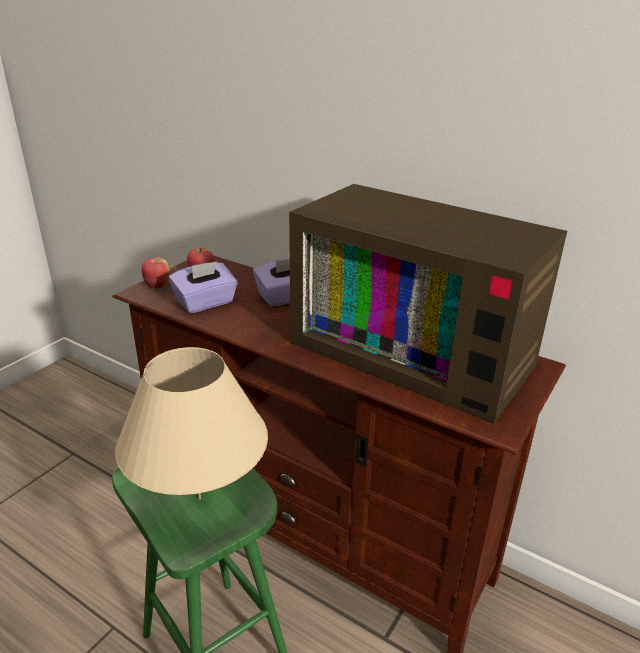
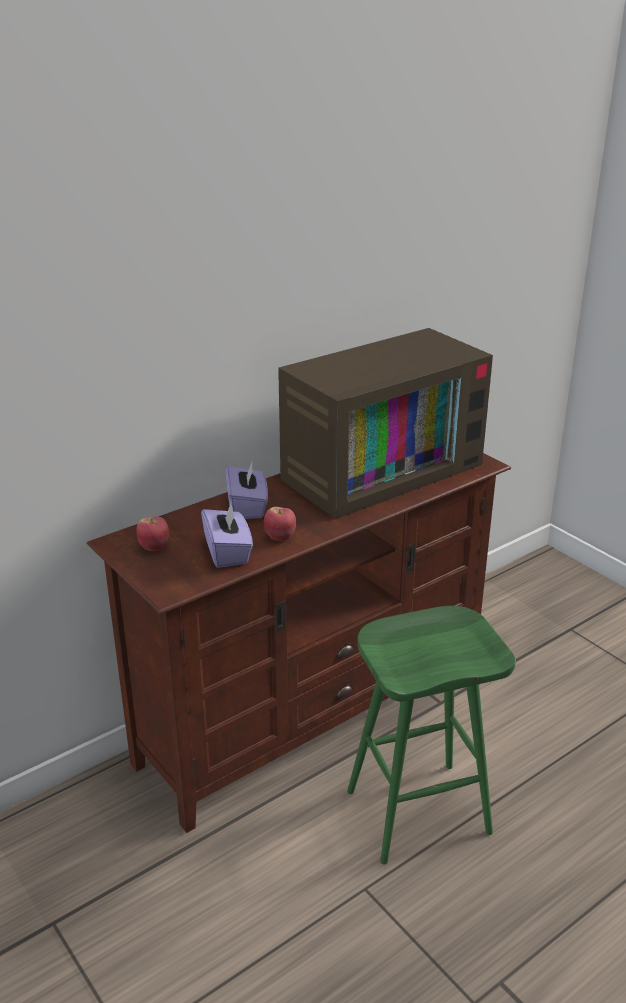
camera: 70 degrees left, 0 degrees up
(157, 286) = (162, 578): apple -> apple (280, 537)
(200, 498) = (440, 644): beige table lamp -> none

